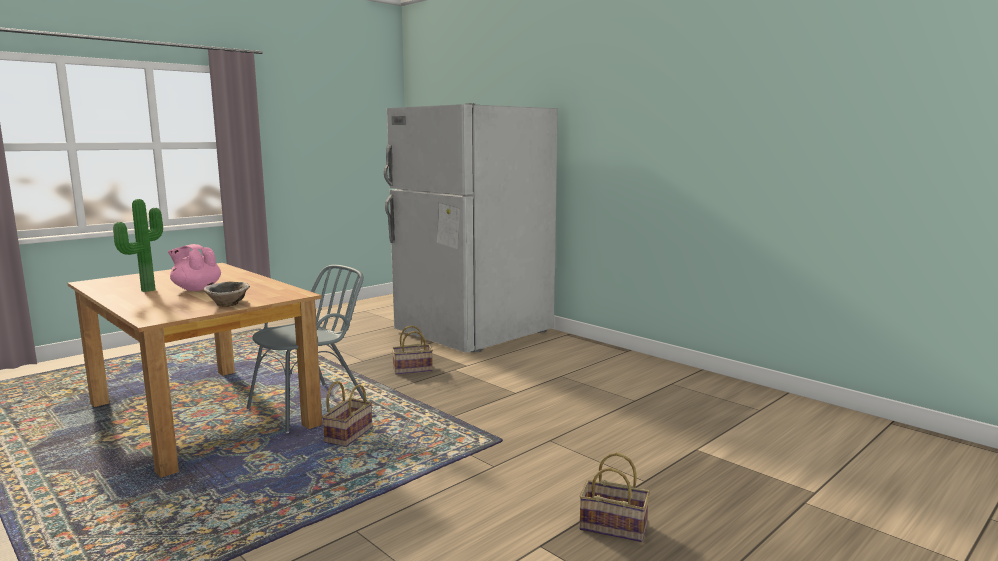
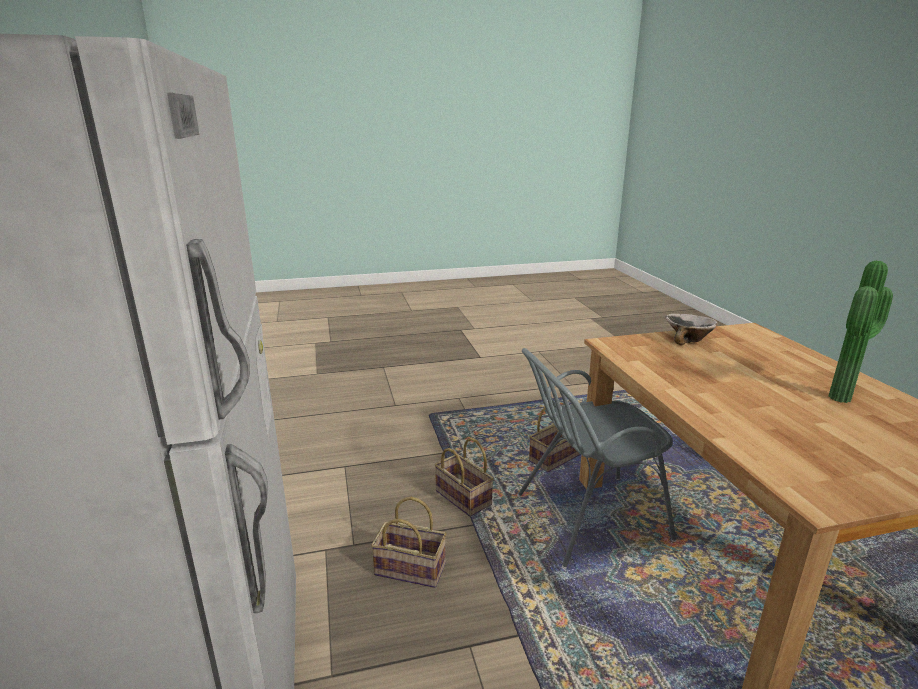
camera: 150 degrees left, 10 degrees up
(196, 289) = (760, 385): pink teapot -> none
(615, 527) = (435, 354): basket -> basket (461, 497)

